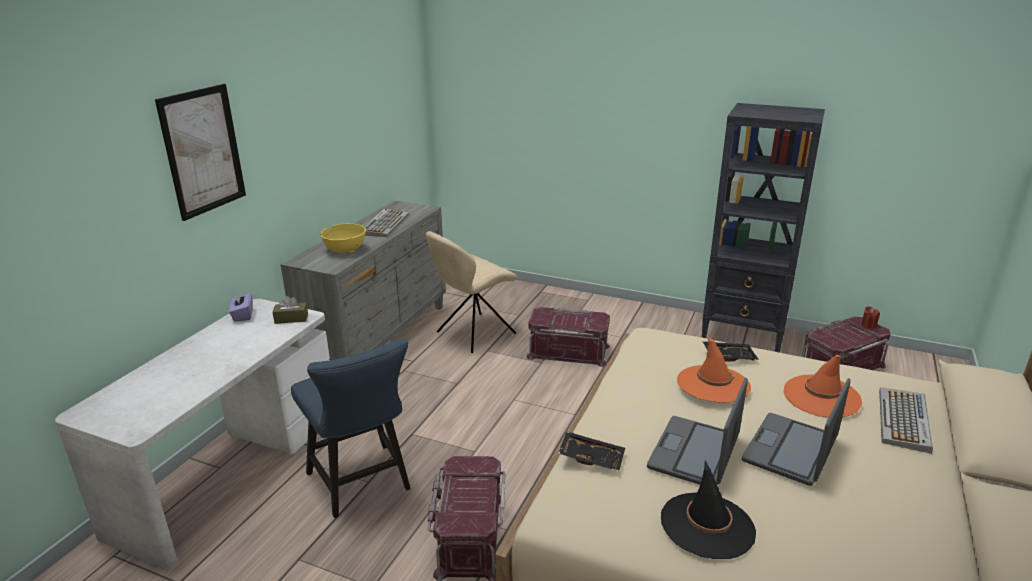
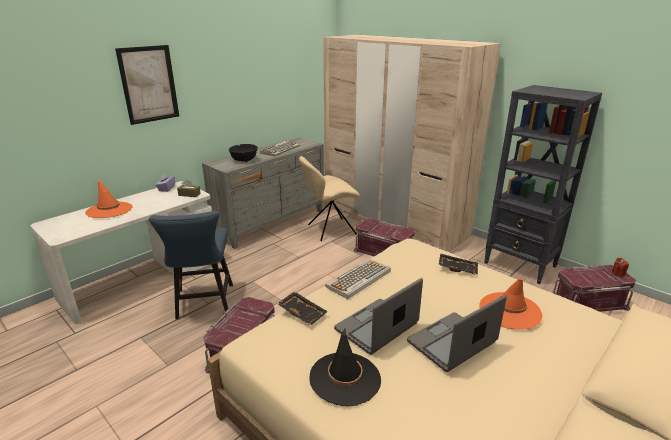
camera: 20 degrees right, 0 degrees up
(345, 250) = (244, 160): yellow bowl -> black bowl
(552, 303) = (393, 220): none -> beige wardrobe
(713, 384) = (427, 284): orange hat -> orange hat (109, 210)
(904, 421) = (570, 344): keyboard -> keyboard (358, 279)

